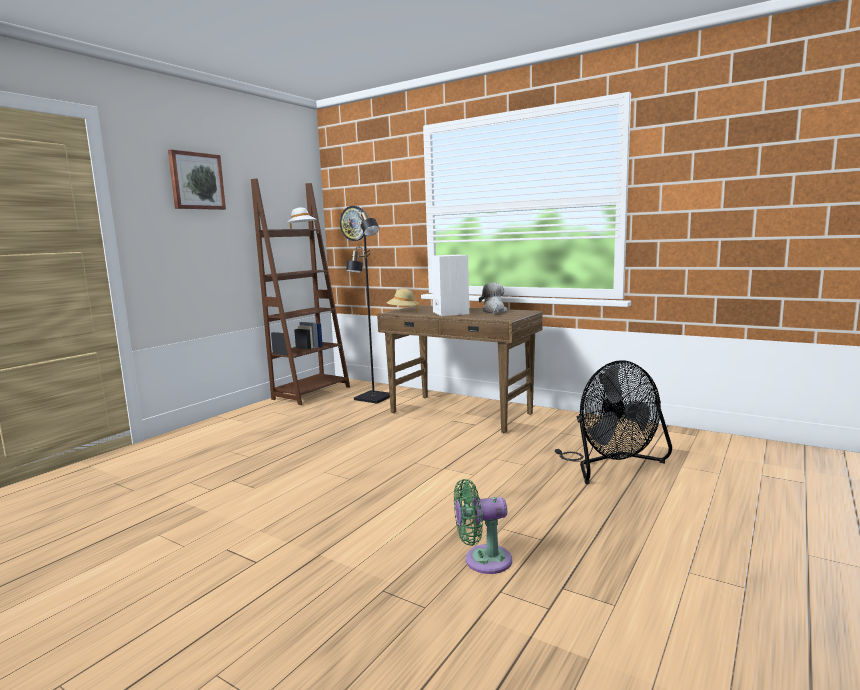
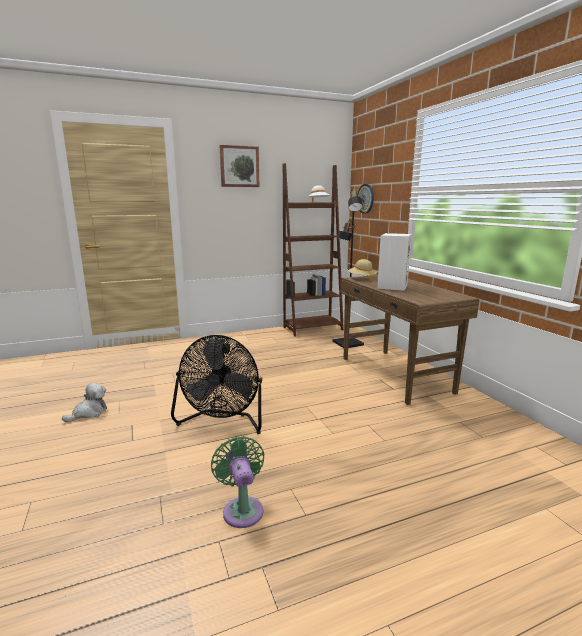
camera: 35 degrees right, 5 degrees up
(483, 560) = (242, 509): green fan -> green fan turned 45 degrees clockwise
(493, 311) = (431, 291): plush toy -> plush toy (89, 413)
(608, 466) = (461, 473): black fan -> black fan (220, 419)

